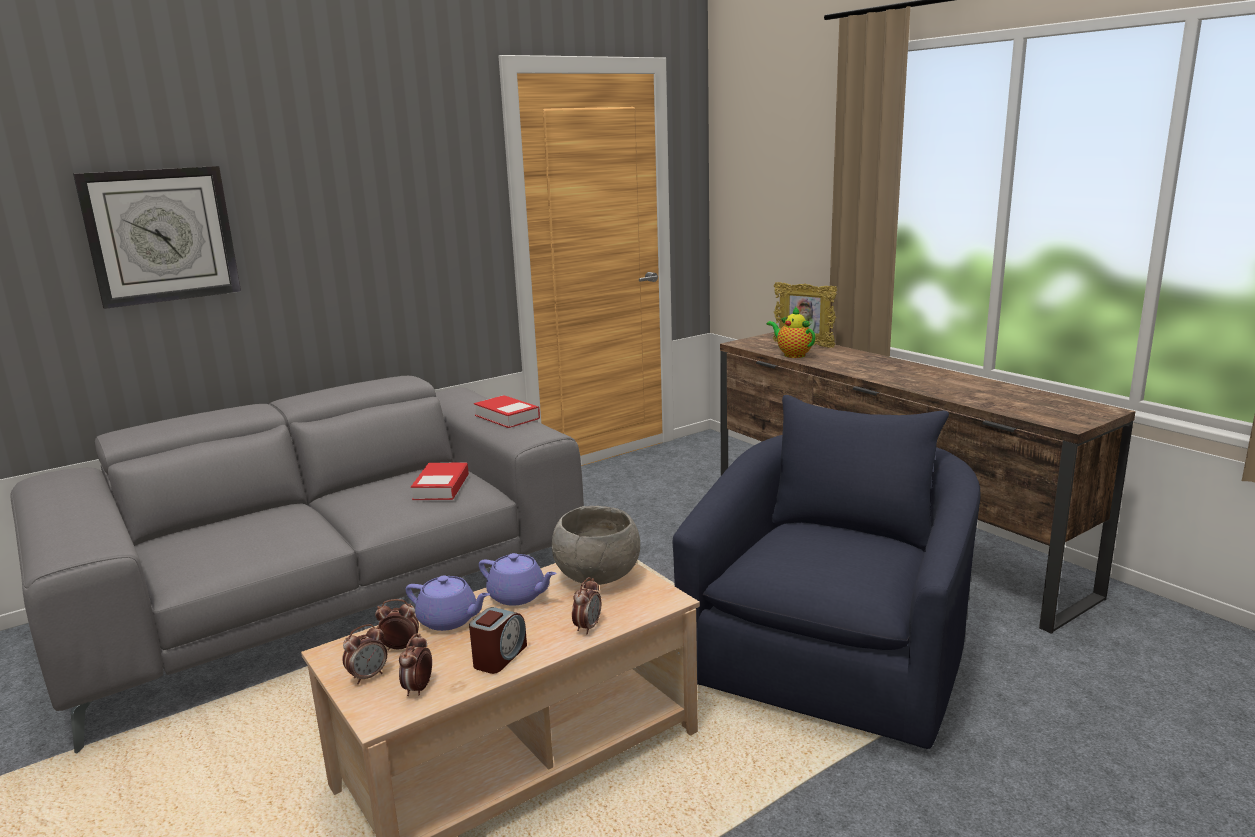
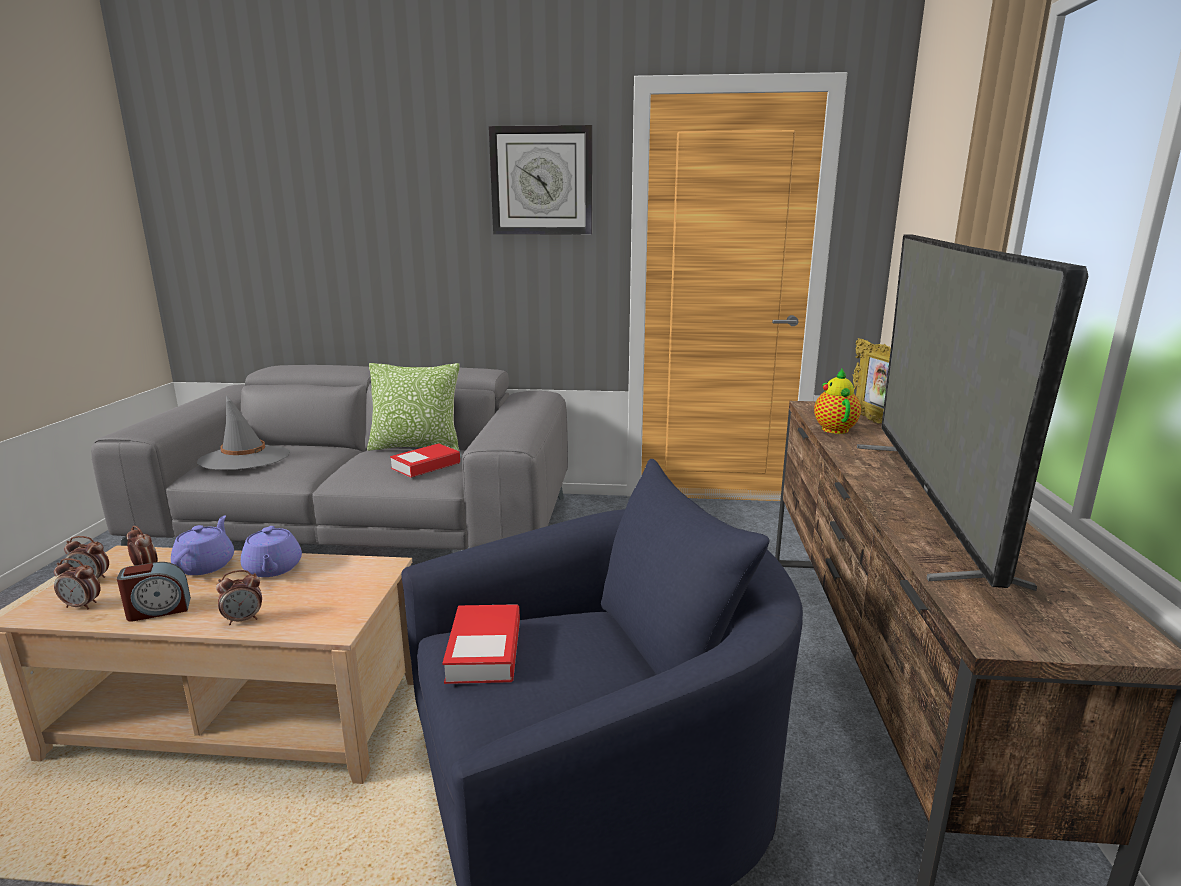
camera: 40 degrees right, 0 degrees up
(161, 235) = (330, 226): wall clock -> wall clock (542, 181)
(211, 547) = (245, 458): none -> grey hat
(382, 478) = (416, 447): none -> pillow
(418, 689) = (82, 606): alarm clock -> alarm clock turned 135 degrees counterclockwise
(449, 620) = (206, 565): purple teapot -> purple teapot turned 150 degrees counterclockwise
(507, 417) = (518, 421): book -> book (484, 651)
(597, 578) = (341, 582): grey bowl -> none
(928, 380) = (926, 501): none -> television

